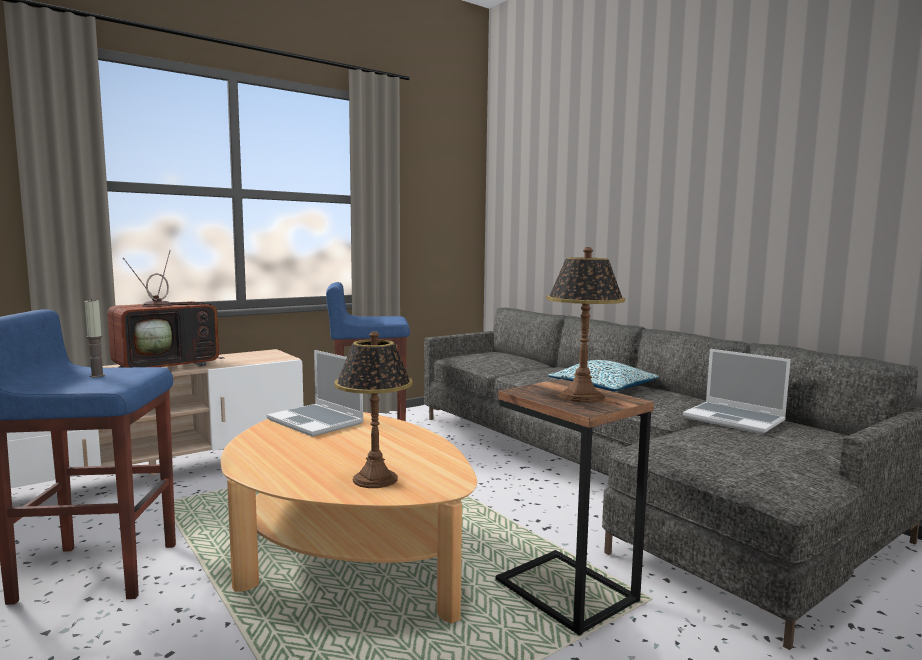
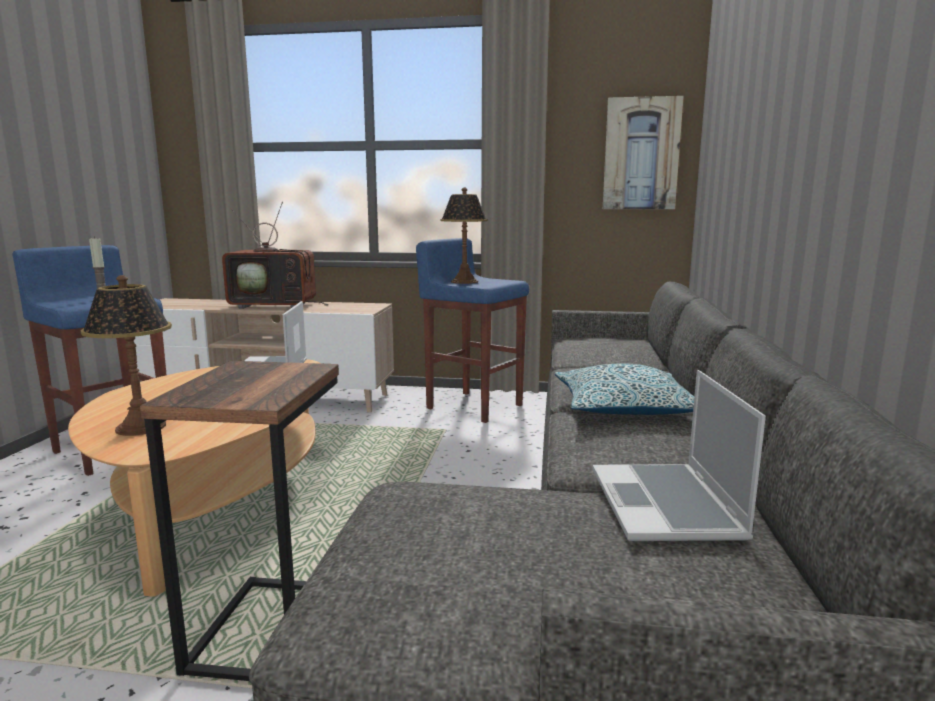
camera: 45 degrees right, 5 degrees up
(453, 214) = (641, 154): none -> picture
(581, 396) = (246, 385): table lamp -> table lamp (464, 282)

